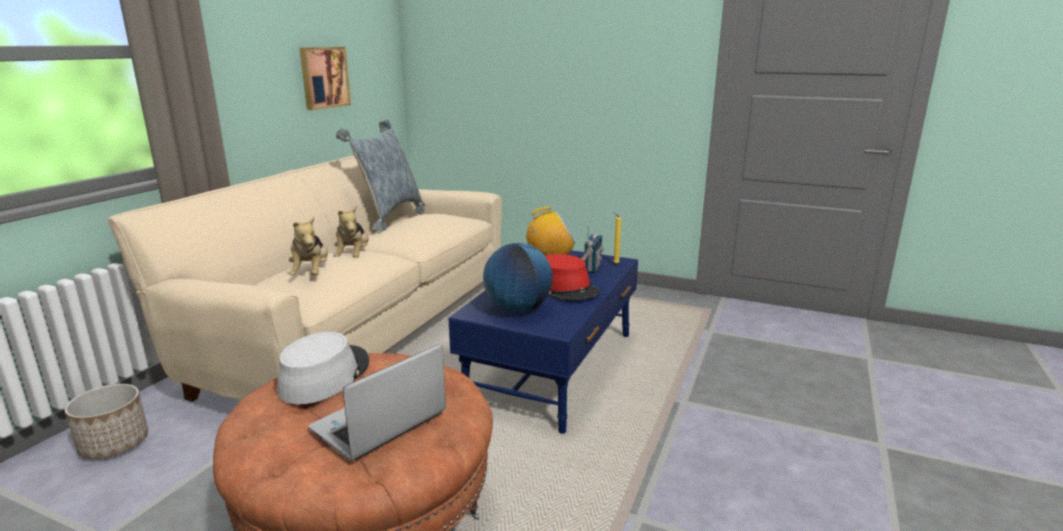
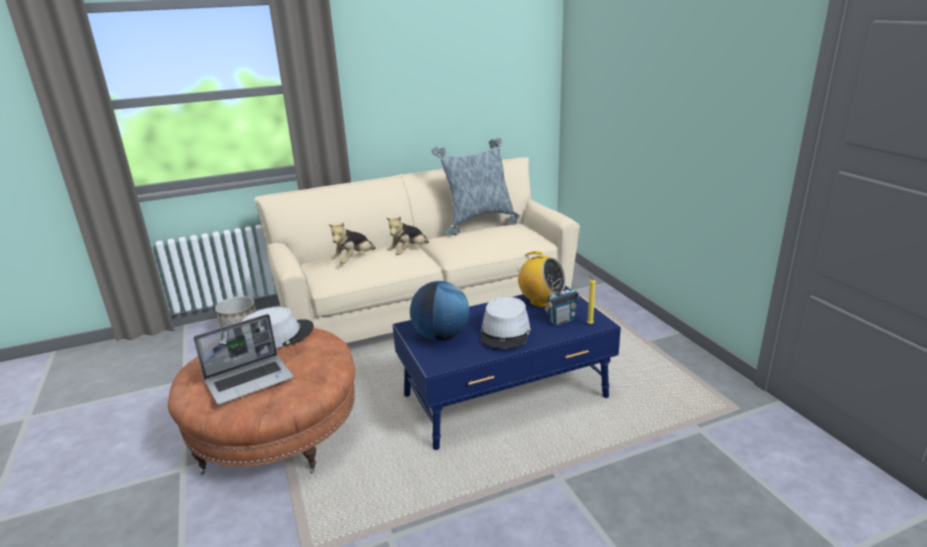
camera: 45 degrees right, 5 degrees up
(323, 77) = (461, 97): picture -> none
(378, 423) = (250, 380): laptop -> laptop turned 150 degrees clockwise
(566, 288) = (505, 332): red hat -> grey hat

